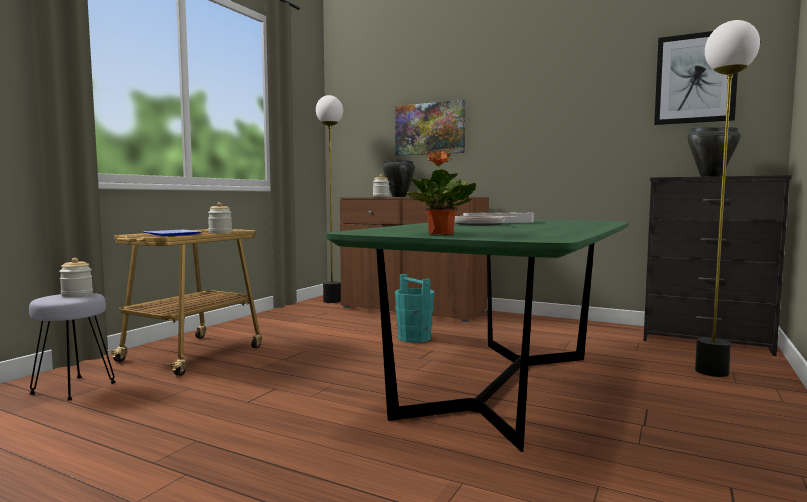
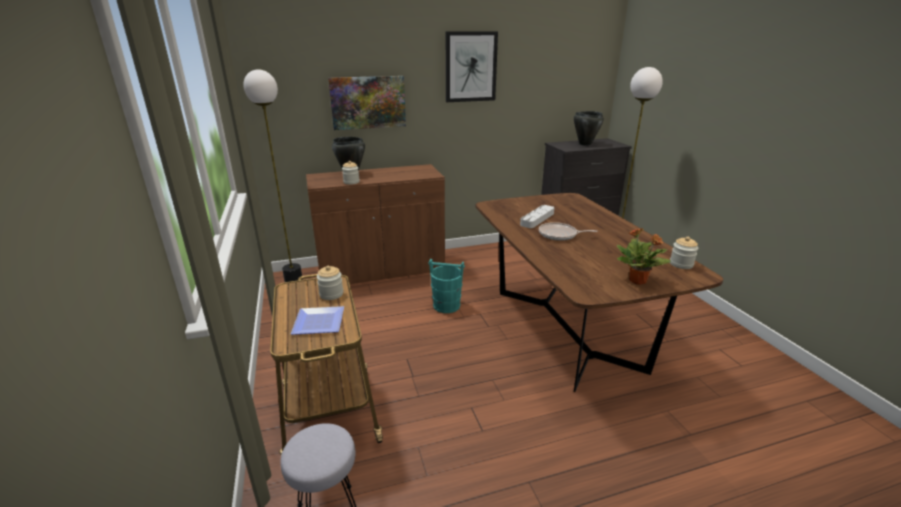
camera: 45 degrees left, 20 degrees up
(77, 294) = (316, 439): jar -> jar (681, 264)
(501, 385) = (565, 329): green dining table -> brown dining table
(695, 78) = (570, 70): picture -> picture (470, 67)

